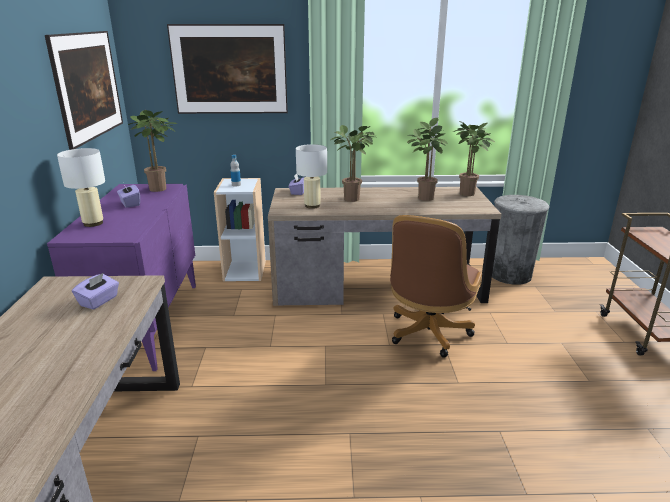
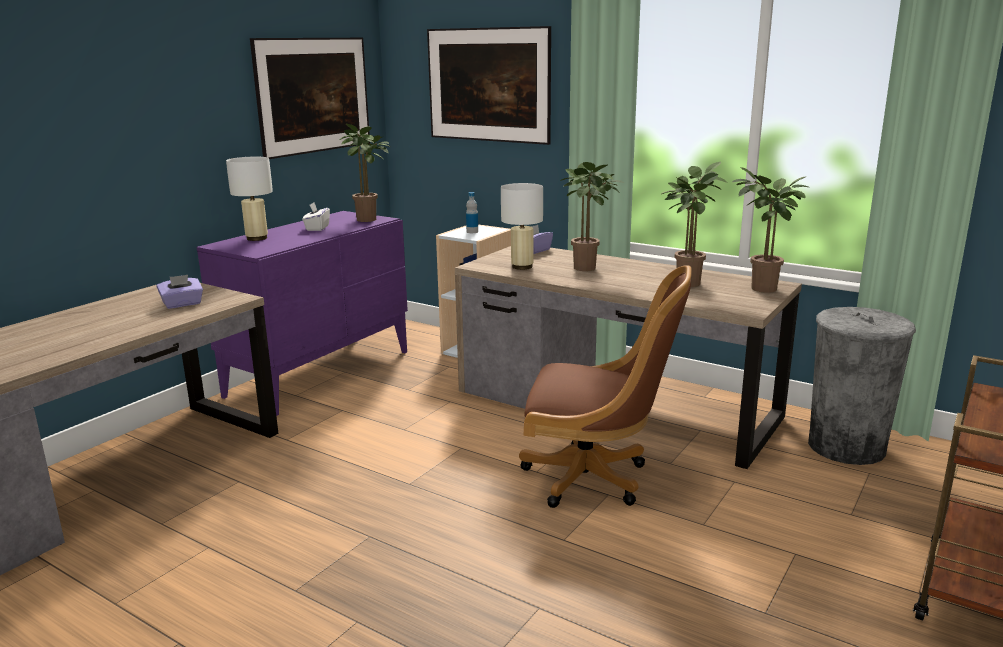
camera: 35 degrees right, 5 degrees down
(130, 203) = (317, 228): purple tissue box -> white tissue box
(427, 337) = (597, 479): brown office chair -> brown office chair turned 135 degrees counterclockwise

